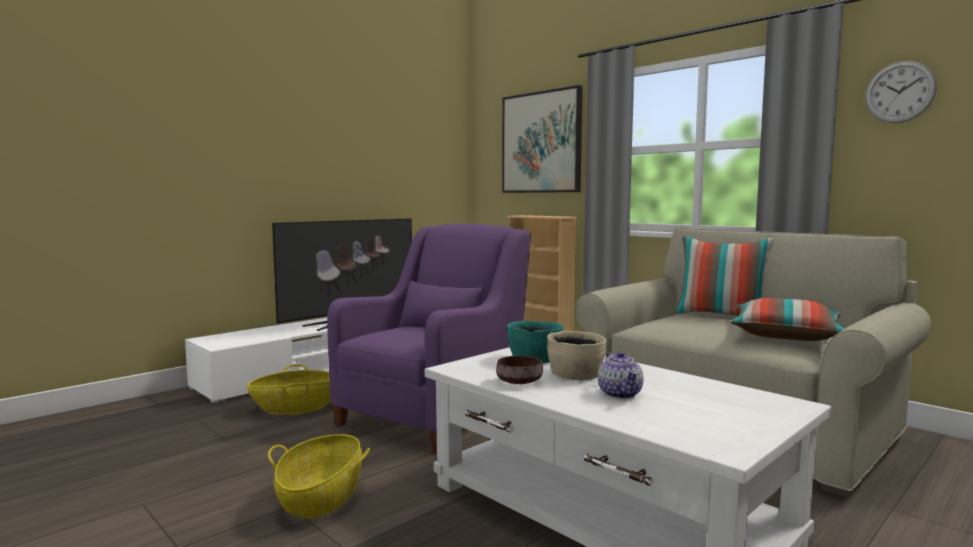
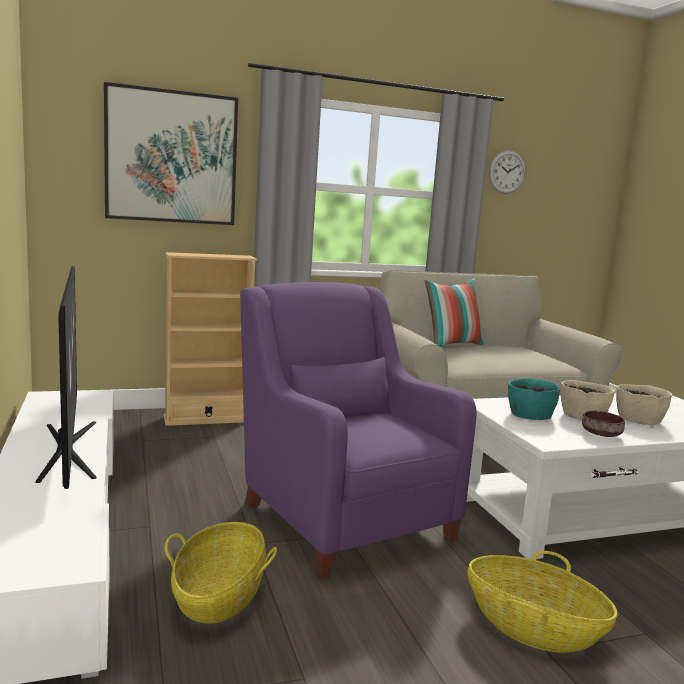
camera: 65 degrees left, 5 degrees up
(620, 394) = (638, 419): teapot -> beige bowl
(786, 336) = (527, 353): pillow -> none

